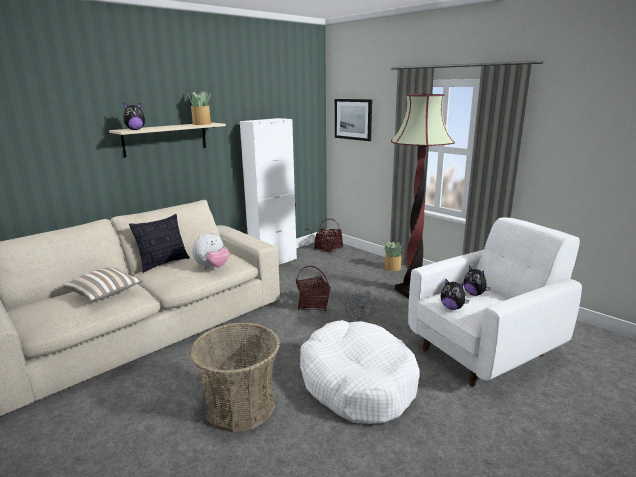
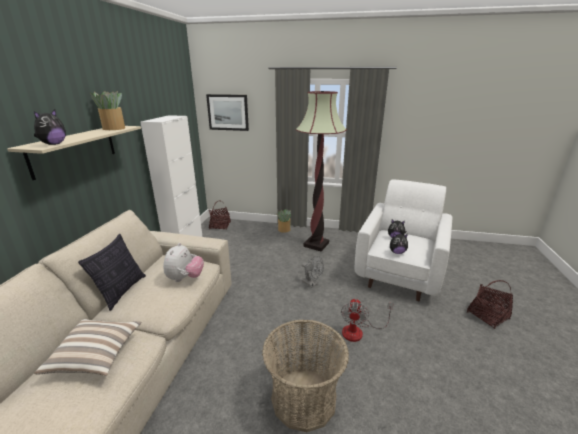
camera: 35 degrees left, 5 degrees up
(313, 304) = (260, 279): basket -> basket (488, 315)
(357, 382) = (358, 331): white dog bed -> fan

